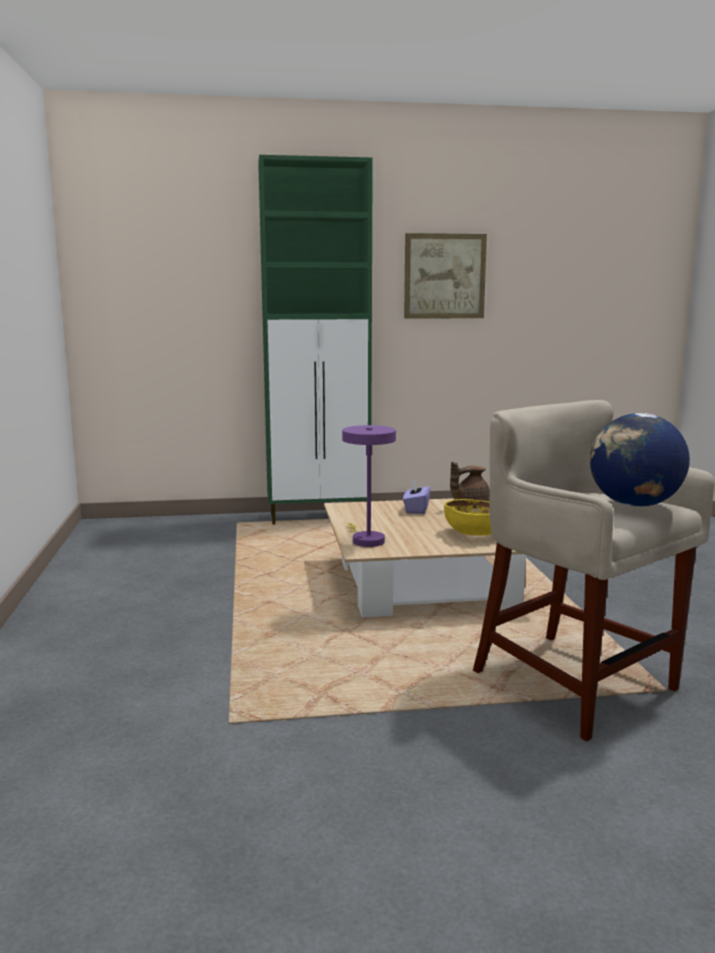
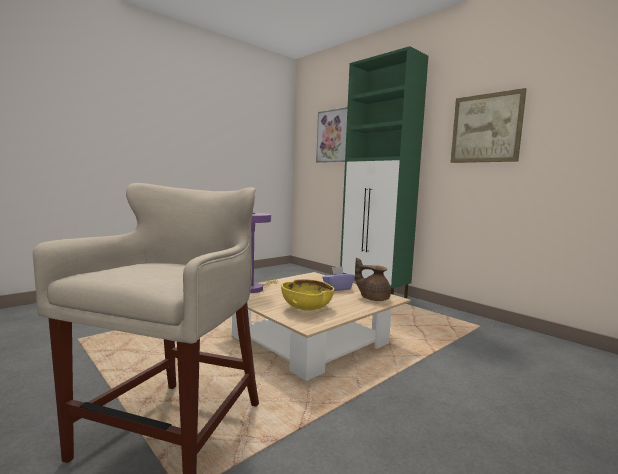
camera: 55 degrees right, 5 degrees down
(179, 266) = (333, 136): none -> picture
(634, 505) = (143, 273): globe -> none

